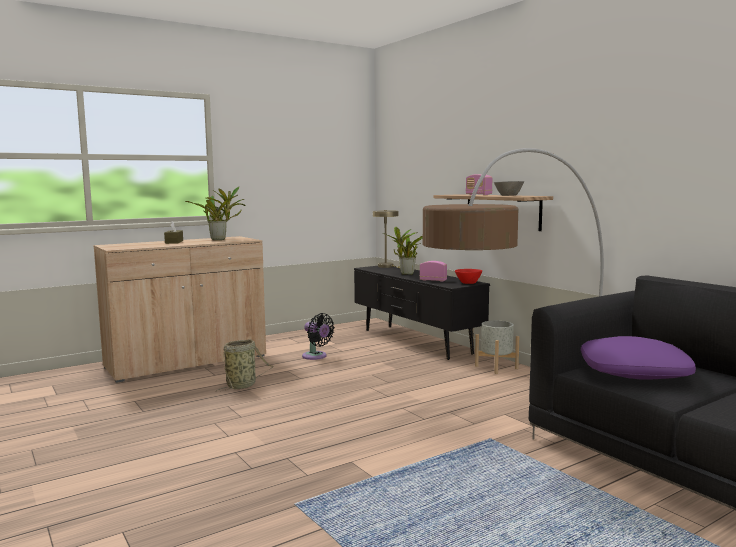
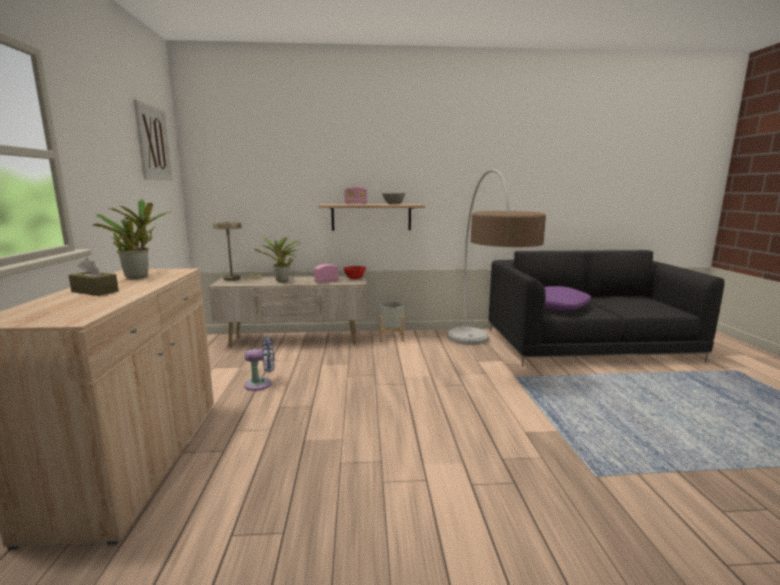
camera: 60 degrees left, 5 degrees up
(243, 385) = (288, 440): basket -> none
(316, 356) = (261, 384): black fan -> blue fan
(331, 141) = (153, 143): none -> picture
(415, 342) = (294, 341): black tv stand -> beige tv stand

